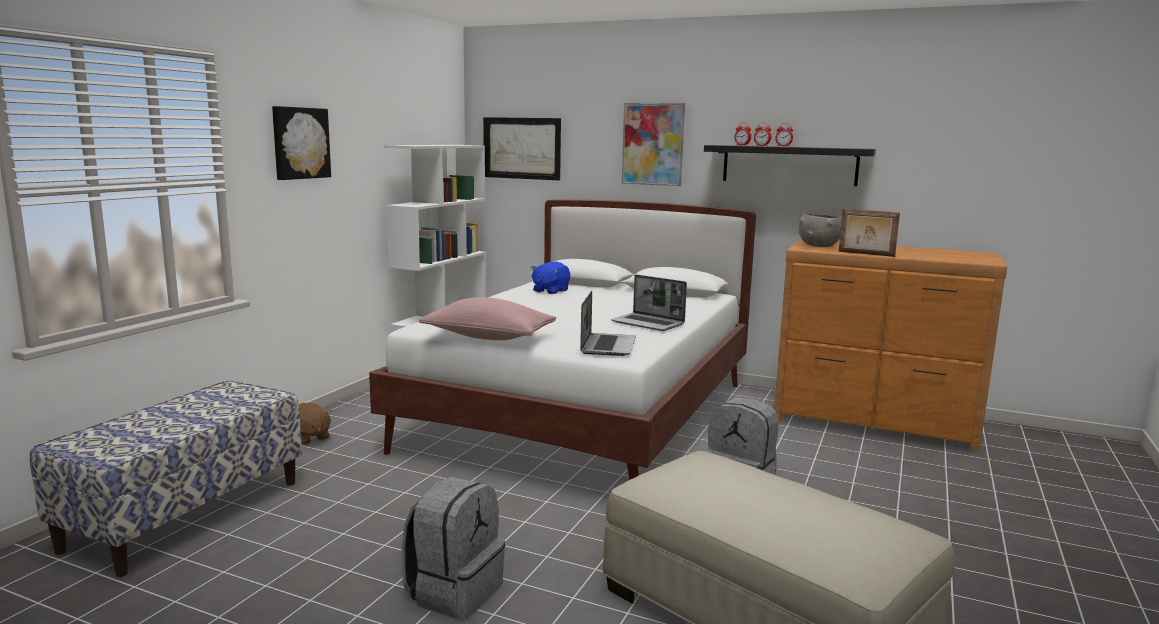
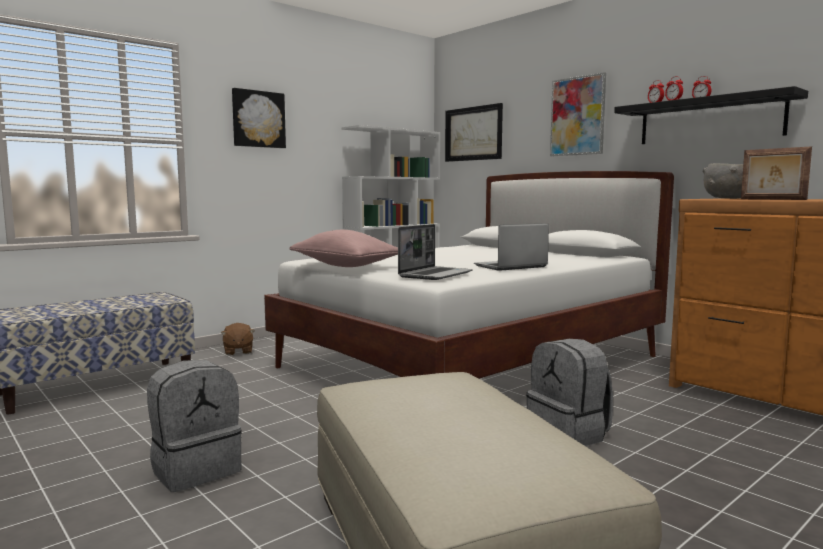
camera: 25 degrees right, 5 degrees down
(550, 291) = (464, 249): blue plush toy -> none
(649, 323) = (510, 266): laptop -> laptop turned 90 degrees clockwise

